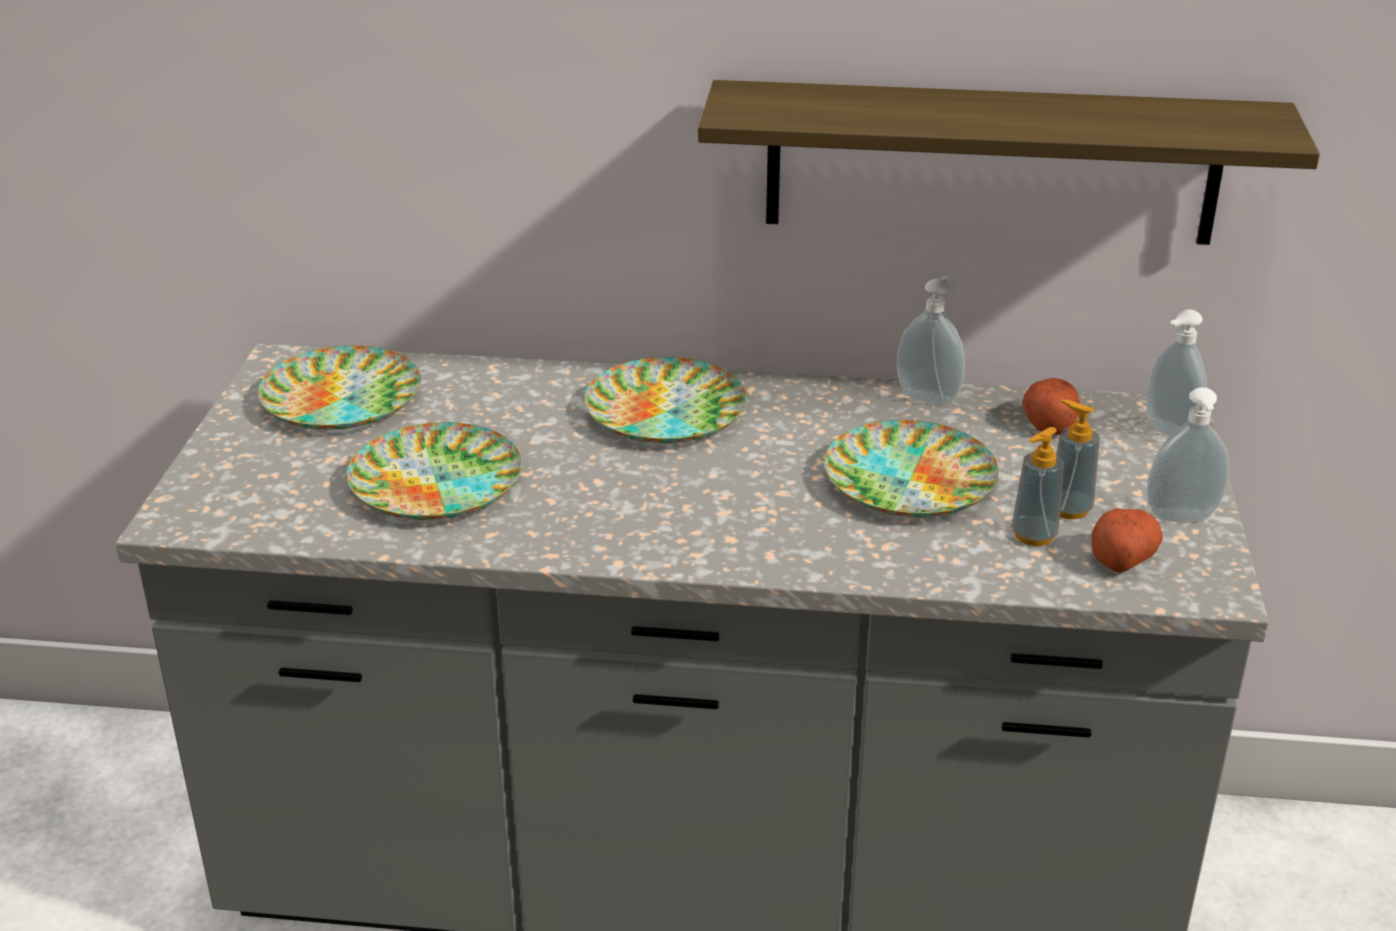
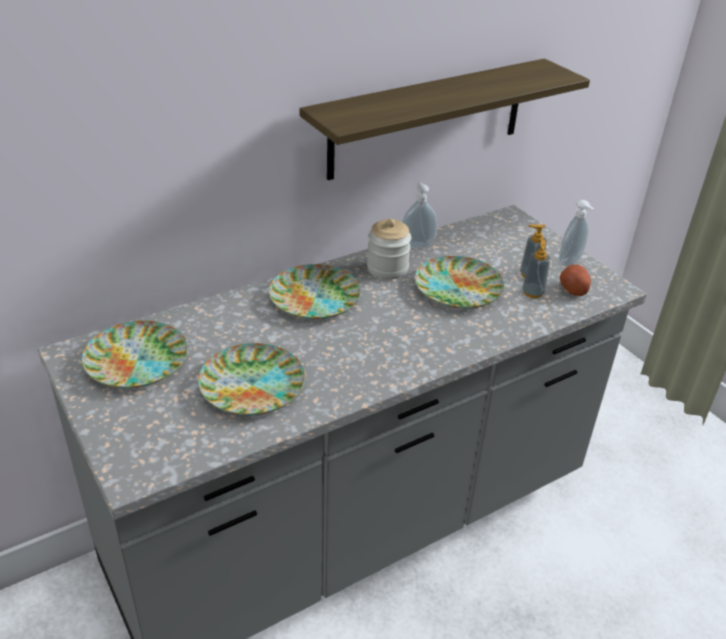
camera: 40 degrees left, 5 degrees up
(831, 413) = (387, 268): none -> jar
(1049, 423) = (475, 238): potato -> none
(1167, 433) = (521, 226): soap dispenser -> none

